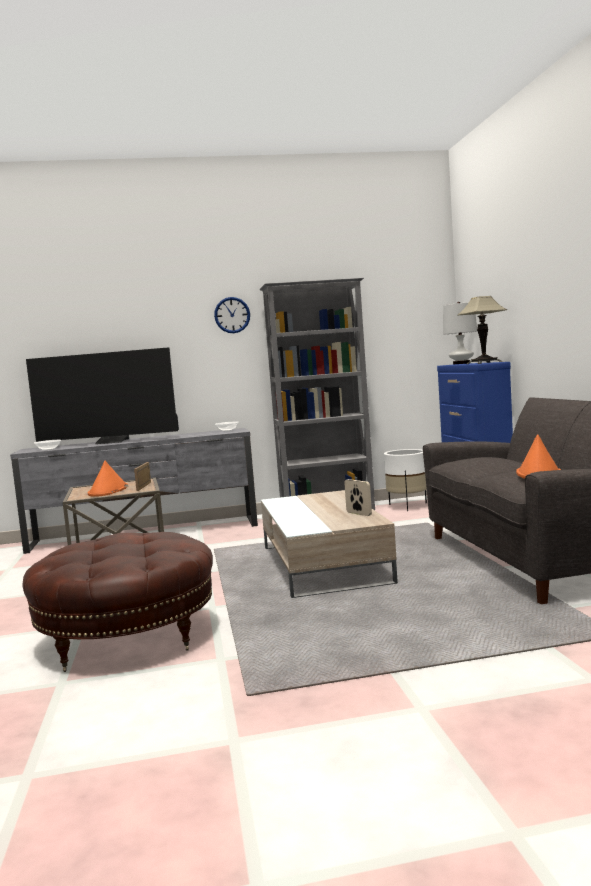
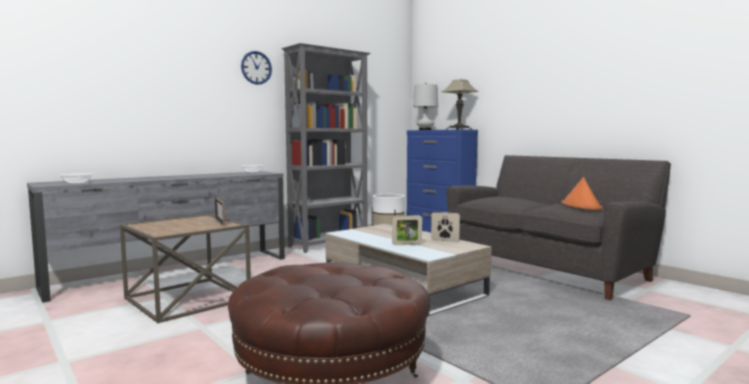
camera: 30 degrees left, 0 degrees up
(108, 491) = (184, 226): orange hat -> none
(110, 442) = (143, 178): television -> none
(307, 517) = (407, 244): none -> picture frame

